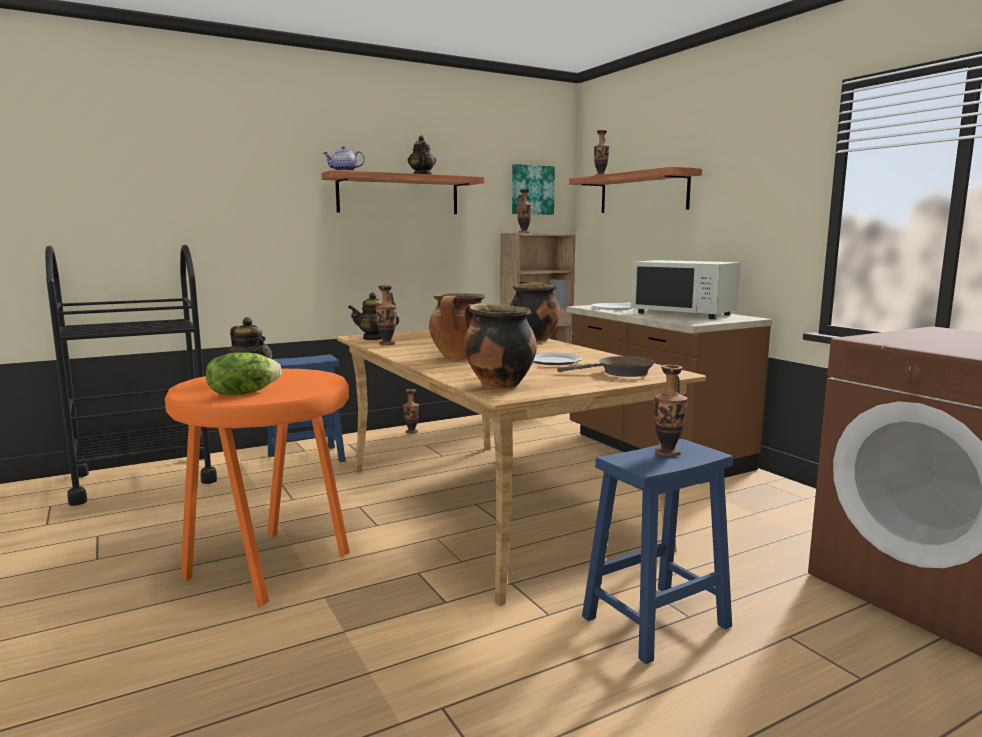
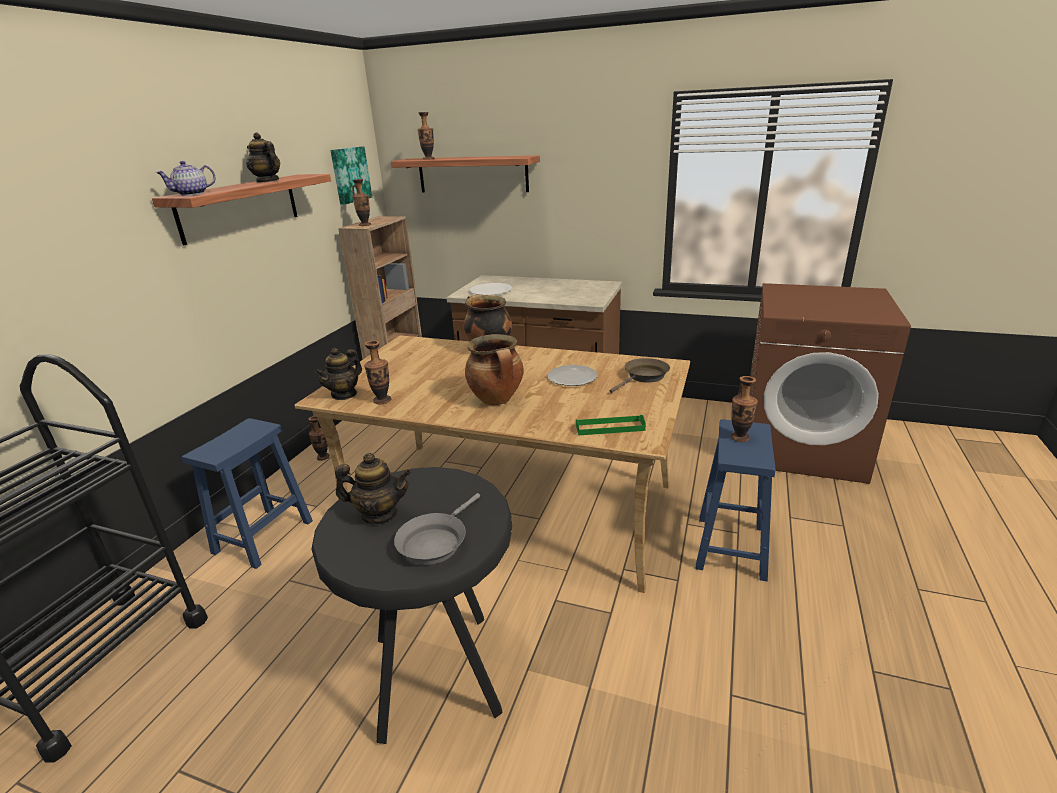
camera: 40 degrees left, 15 degrees up
(243, 393) = (435, 542): lettuce -> grey frying pan
(272, 566) = (438, 672): orange stool -> black stool
(497, 384) = (610, 428): cooking pot -> green tray
(684, 313) = (557, 288): white microwave -> none

